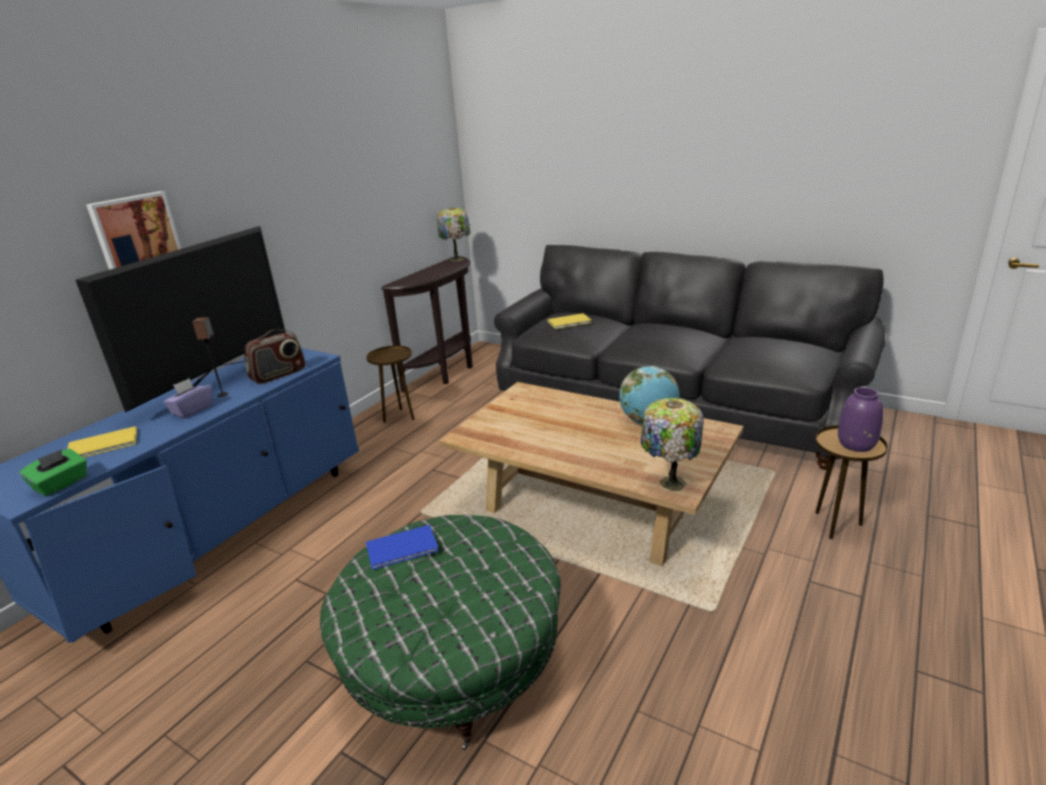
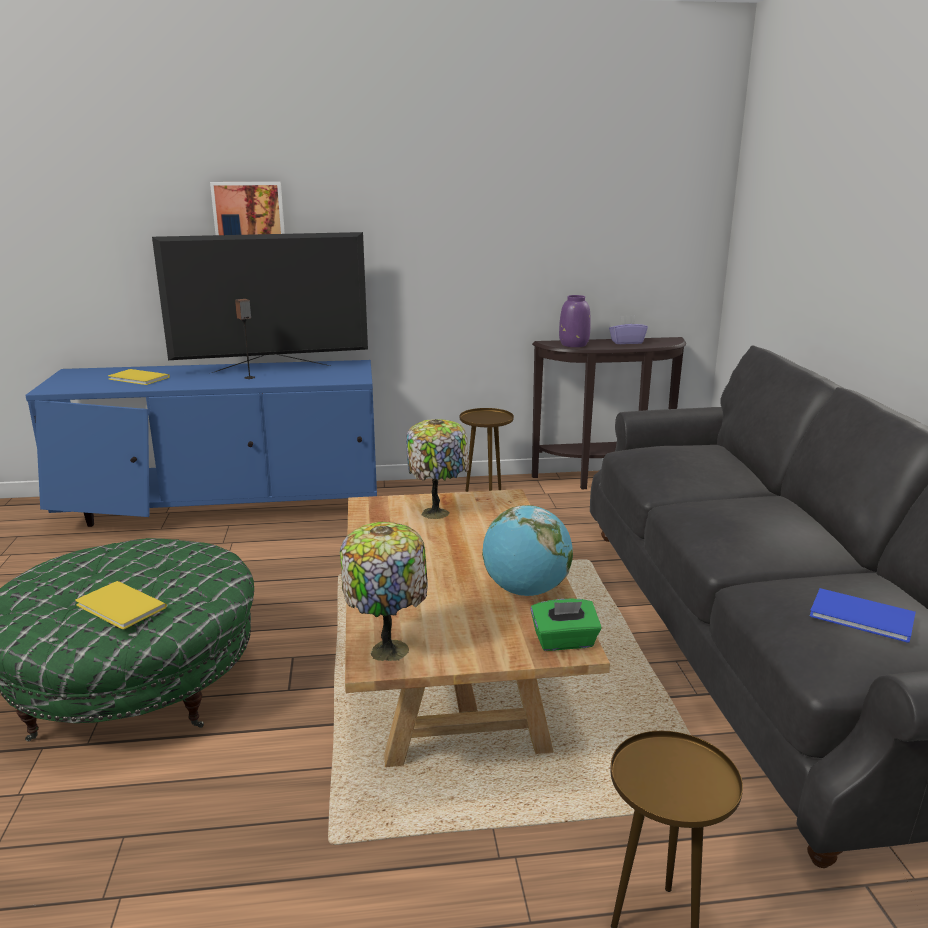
camera: 50 degrees right, 5 degrees down
(62, 484) = (75, 389): green tissue box -> green tissue box (564, 642)
(192, 410) = (214, 379): purple tissue box -> purple tissue box (626, 342)
(278, 375) = (305, 379): radio -> none
(404, 548) = (153, 550): blue book -> blue book (864, 618)
(457, 259) = (670, 340): table lamp -> table lamp (437, 512)
(570, 322) = (687, 455): yellow book -> yellow book (120, 608)
(856, 444) = (678, 784): purple vase -> purple vase (574, 344)

